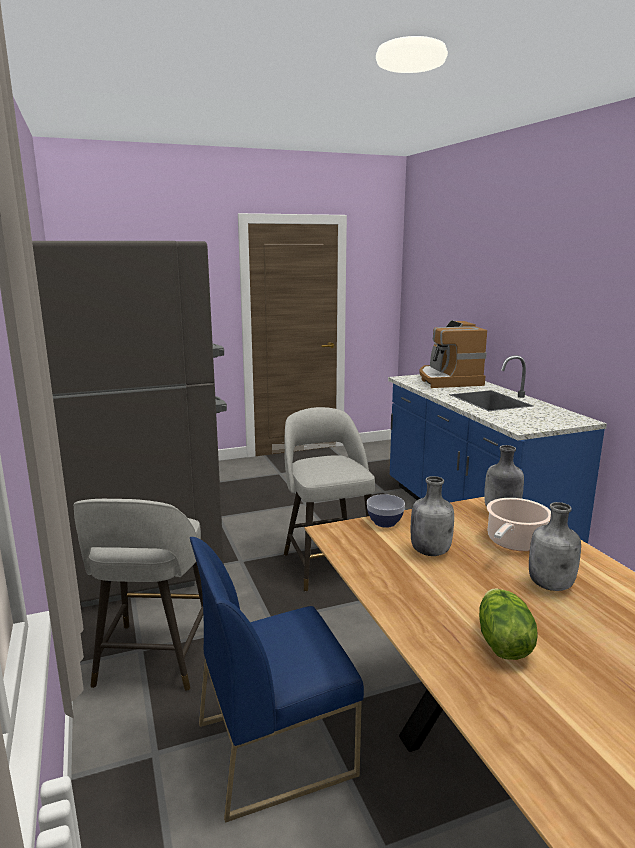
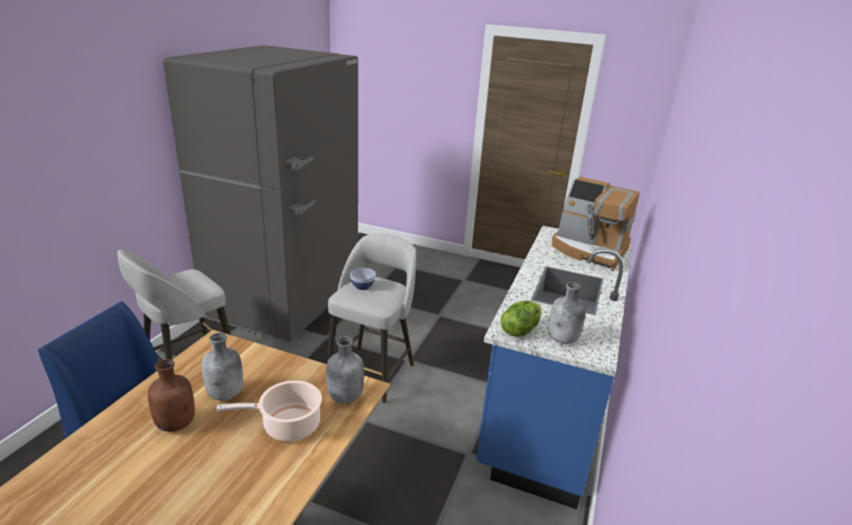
camera: 40 degrees right, 10 degrees up
(385, 522) = (256, 355): bowl -> bowl (362, 286)
(447, 380) = (589, 250): coffee machine -> coffee machine turned 90 degrees counterclockwise
(449, 585) = (177, 423): none -> brown bottle
(502, 643) = (103, 481): lettuce -> lettuce (519, 330)
(551, 585) = (223, 472): grey bottle -> grey bottle (563, 339)

